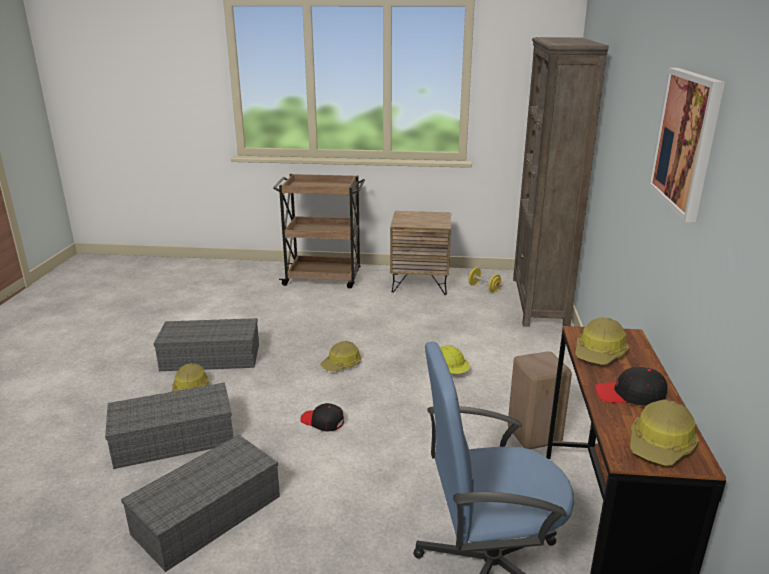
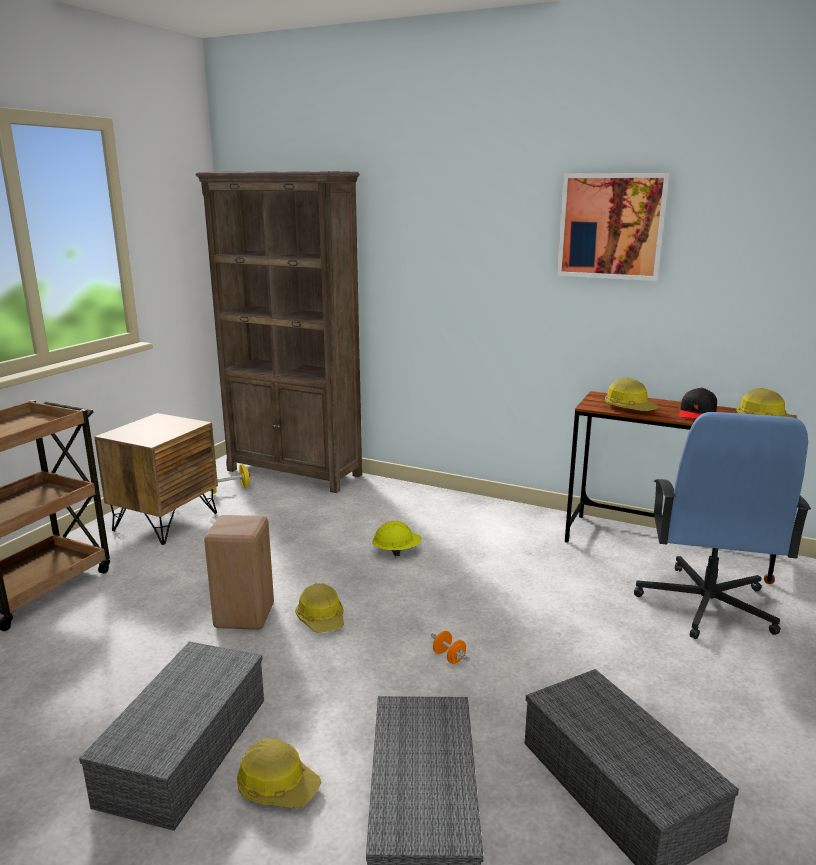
camera: 70 degrees left, 5 degrees down
(322, 422) = (449, 657): black cap -> orange dumbbell
(534, 434) = (530, 538): beige stool -> beige stool (243, 615)

